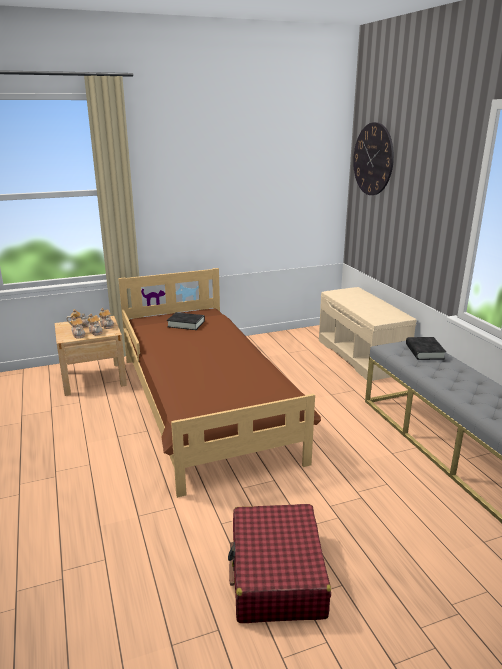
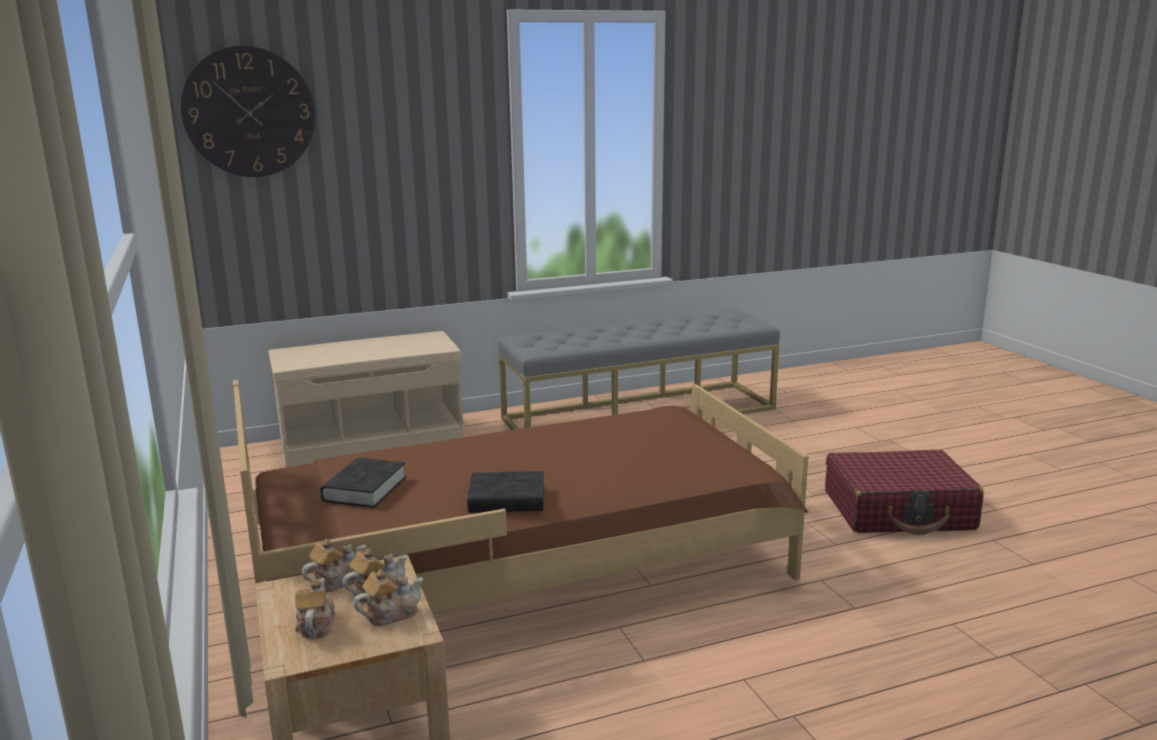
camera: 90 degrees left, 5 degrees down
(424, 352) = (553, 337): black book -> black book (507, 500)

